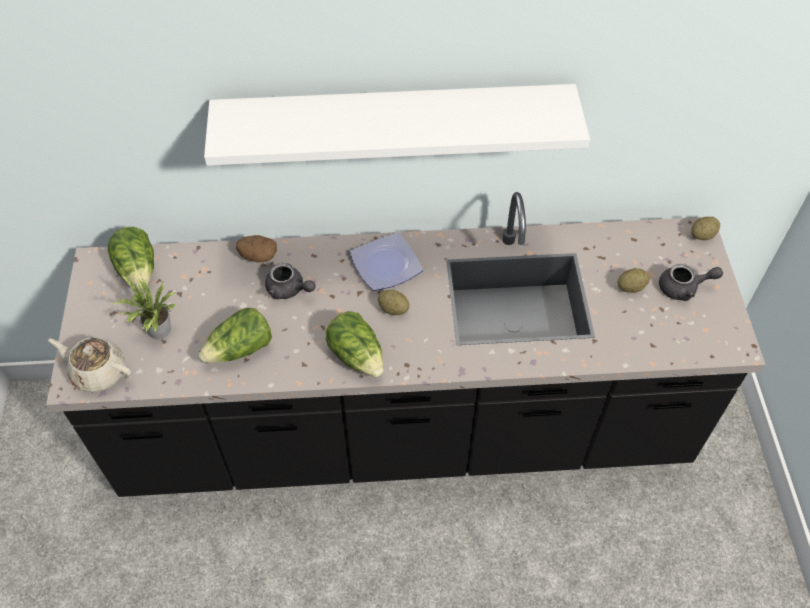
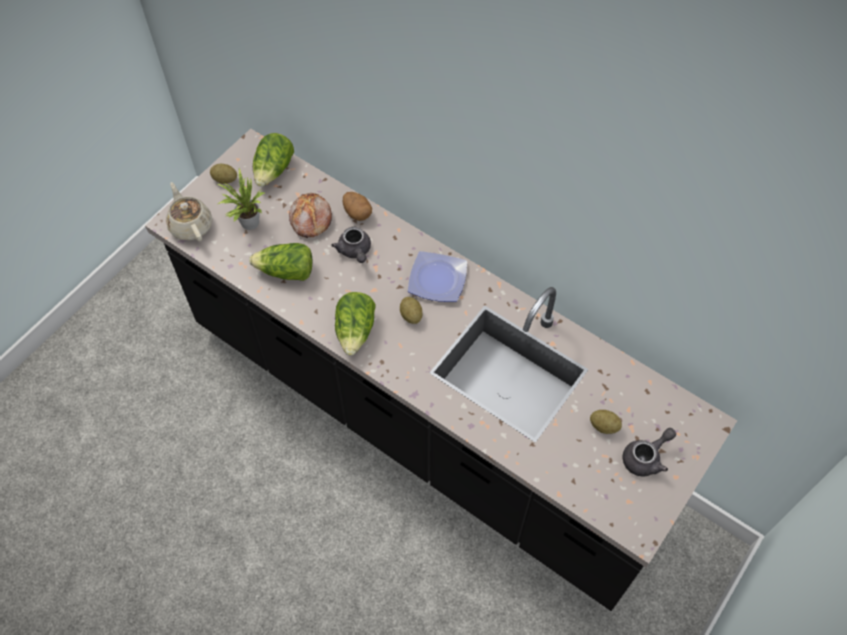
camera: 40 degrees right, 5 degrees up
(218, 290) = (310, 220): none -> bread
(394, 121) = (480, 172): white shelf -> none
(683, 288) = (646, 458): grey teapot -> grey teapot turned 75 degrees counterclockwise
(702, 235) = (709, 428): potato -> potato (225, 179)

